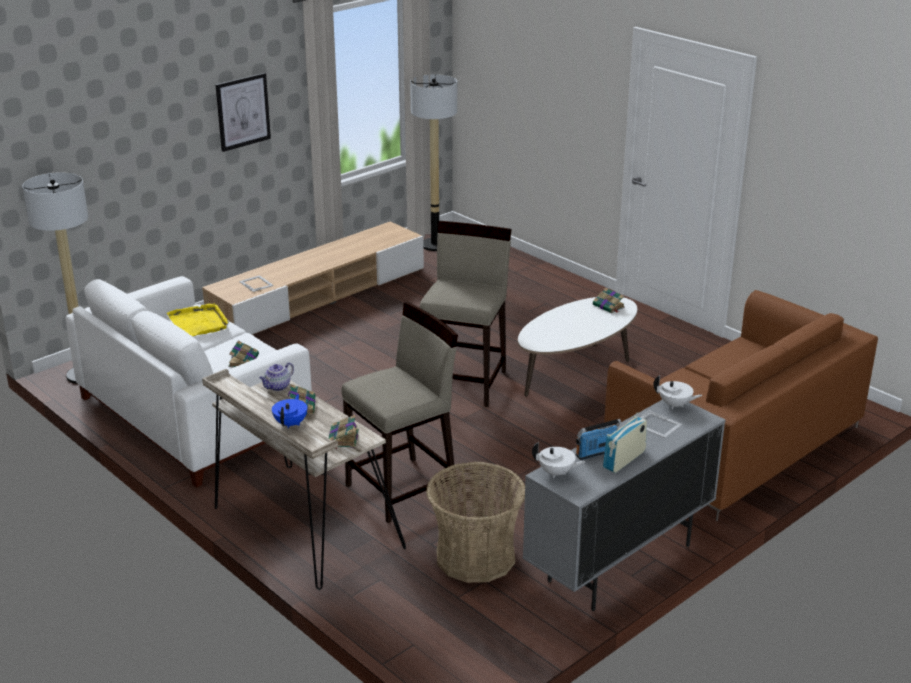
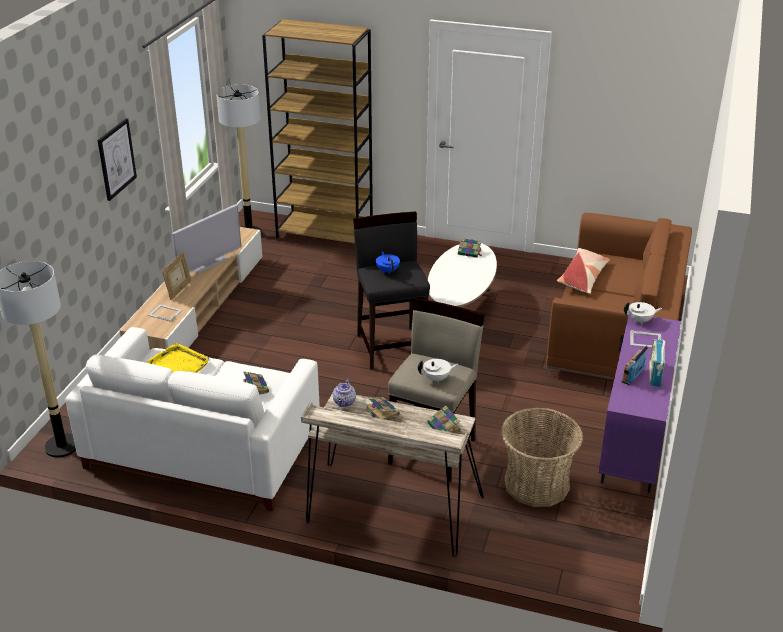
camera: 30 degrees left, 5 degrees up
(289, 268) = (179, 290): none -> picture frame
(291, 423) = (413, 430): blue teapot -> blue teapot (388, 271)
(341, 253) = (208, 264): none -> television
(465, 383) = (392, 347): beige stool -> black stool
(511, 263) = (325, 233): none -> brown bookcase
(556, 473) = (625, 401): white teapot -> white teapot (437, 378)
(619, 564) = (632, 451): grey cabinet -> purple cabinet
(712, 363) = (583, 277): none -> pillow

